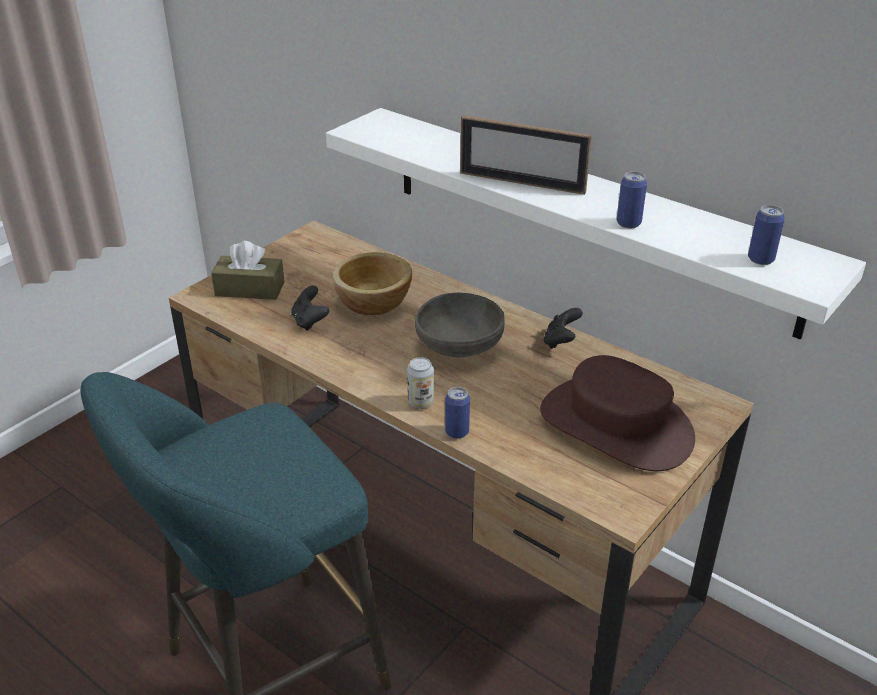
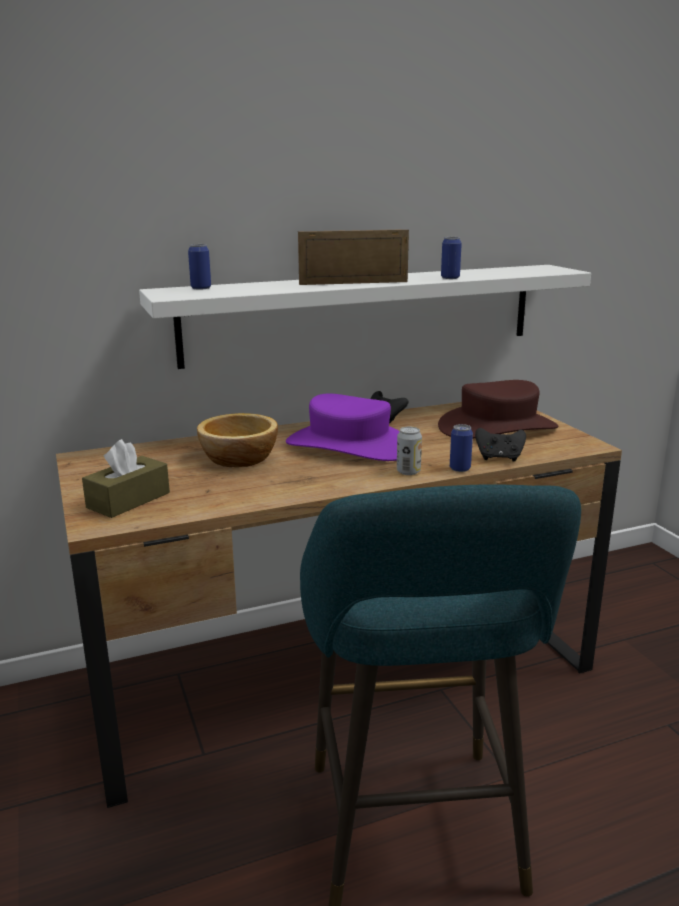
camera: 60 degrees left, 15 degrees down
(310, 321) = (231, 486): black game controller -> black game controller (499, 458)
(459, 346) = (349, 445): grey bowl -> purple hat
(522, 182) = (353, 283): picture frame -> picture frame turned 150 degrees counterclockwise
(760, 259) = (527, 271): can -> can (201, 288)

